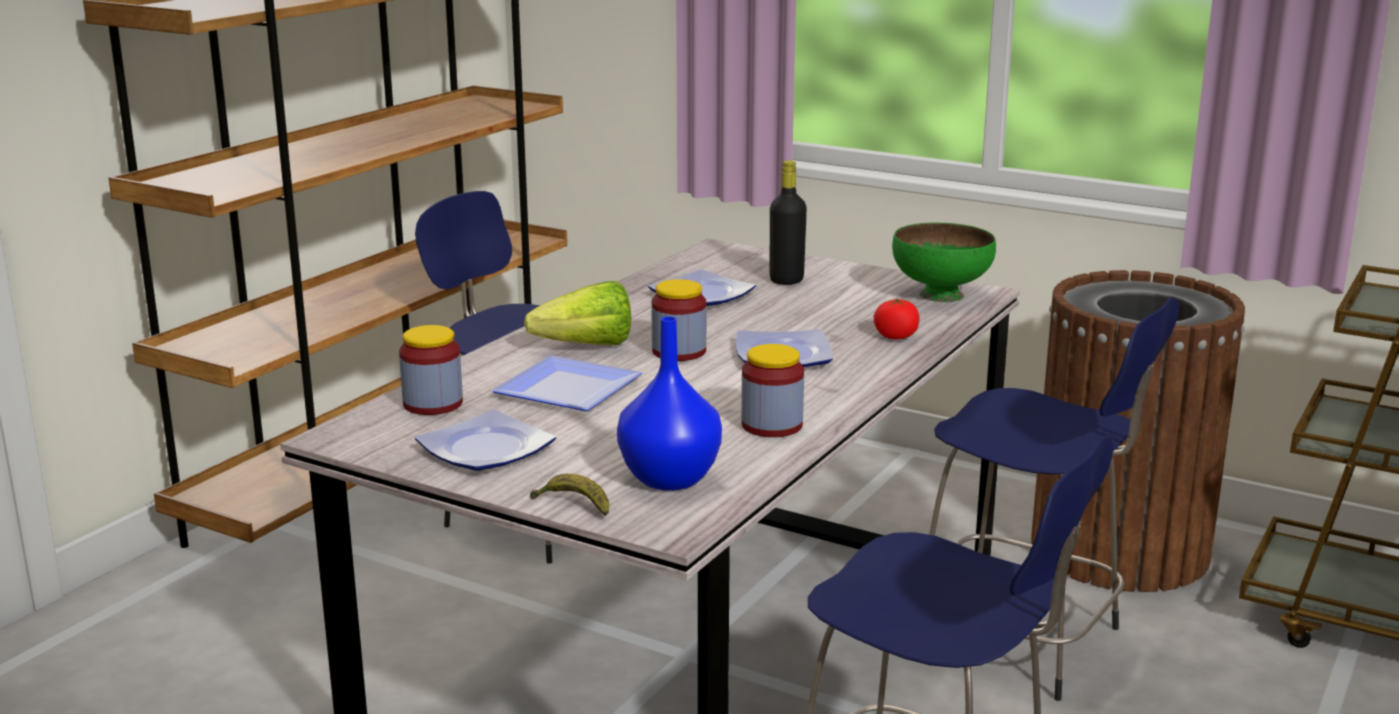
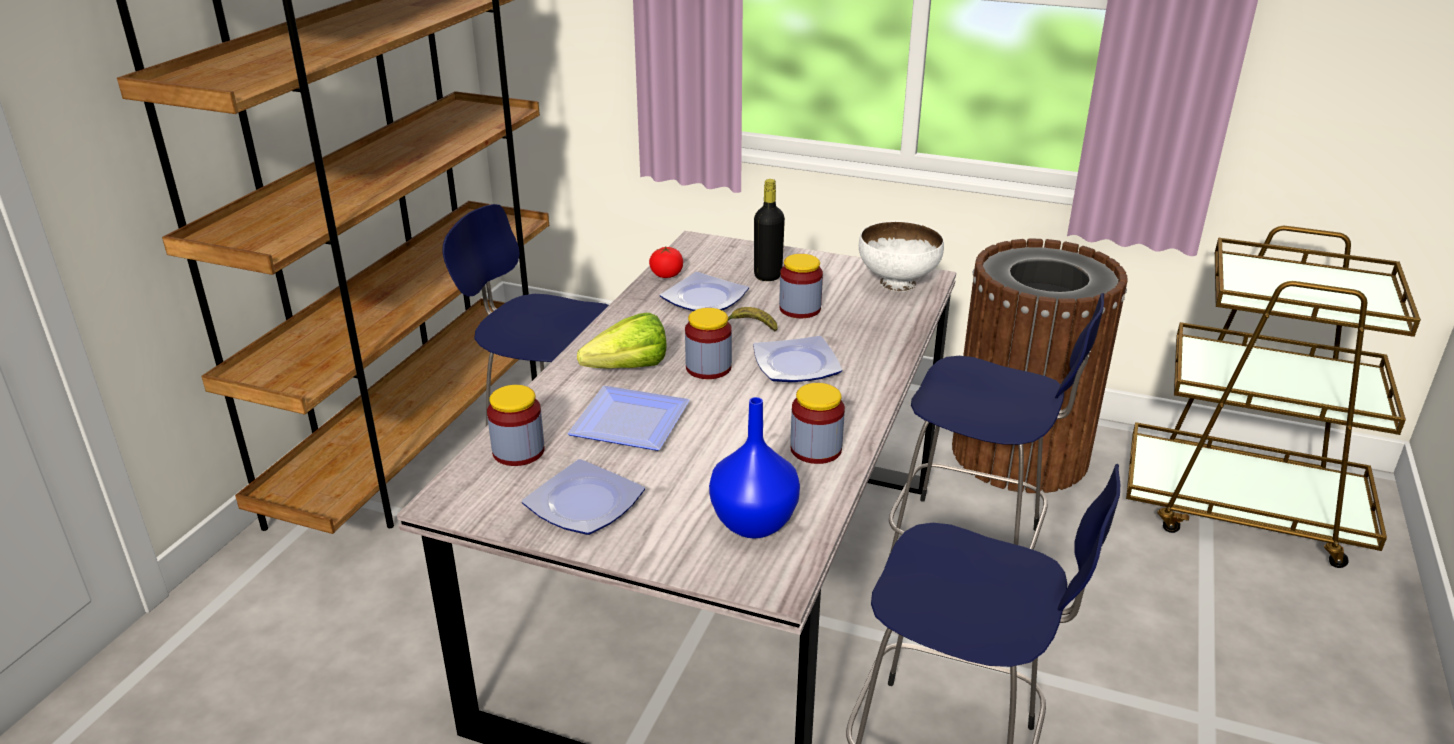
camera: 10 degrees left, 10 degrees up
(574, 505) = (683, 565): banana -> banana (750, 326)
(811, 310) = (800, 309): none -> jar
(896, 336) = (879, 334): tomato -> tomato (667, 274)
(940, 295) = (896, 284): green bowl -> white bowl

